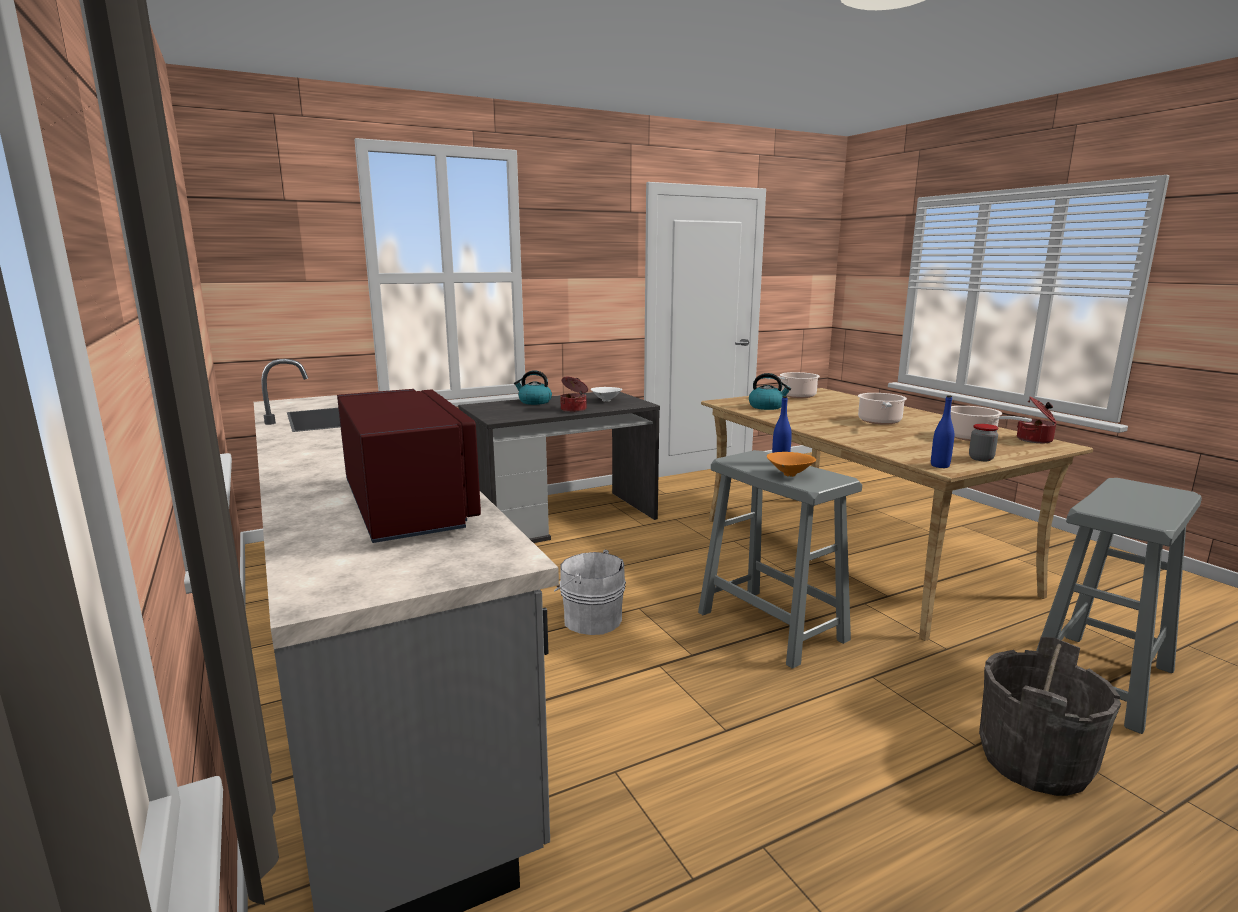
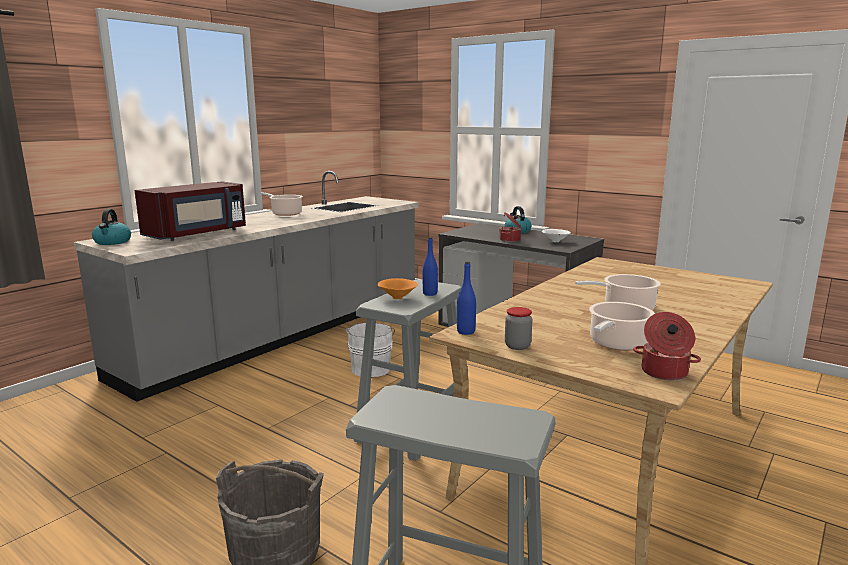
camera: 65 degrees right, 0 degrees up
(767, 407) = (612, 273): kettle -> kettle (112, 242)
(796, 396) = (692, 277): cooking pot -> cooking pot (285, 214)

